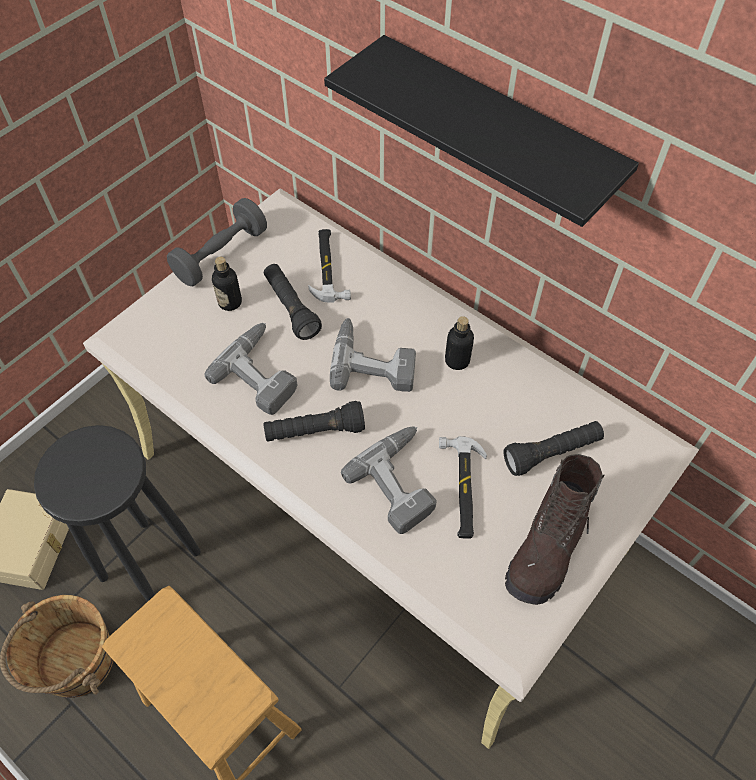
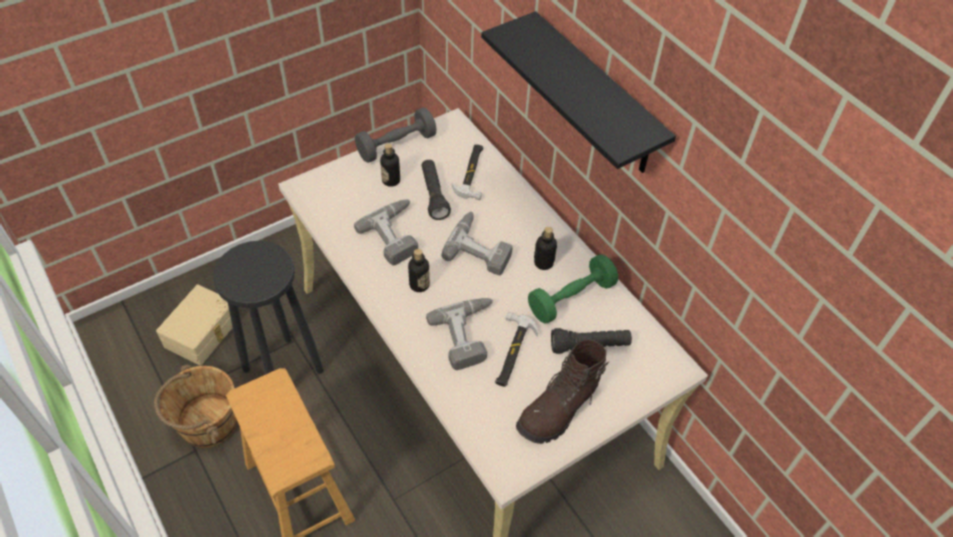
camera: 15 degrees right, 5 degrees down
(315, 431) = (419, 285): black flashlight -> bottle
(507, 397) = (571, 298): none -> green dumbbell

